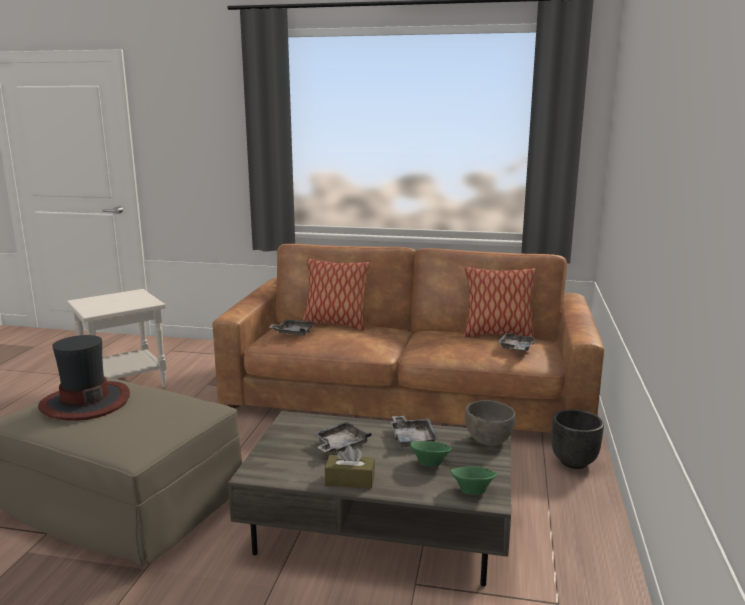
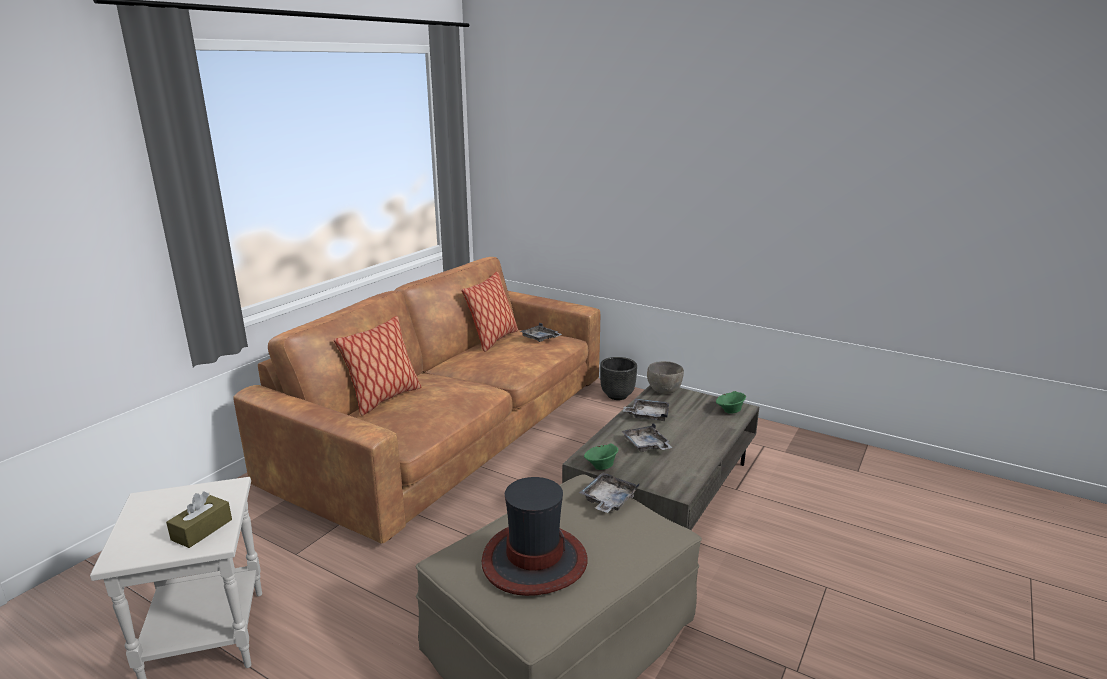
camera: 70 degrees left, 5 degrees up
(293, 332) = (401, 419): grey tray -> grey tray (608, 500)
(350, 480) = (703, 450): brown tissue box -> brown tissue box (202, 530)
(429, 463) = (688, 417): green bowl -> green bowl (601, 466)

